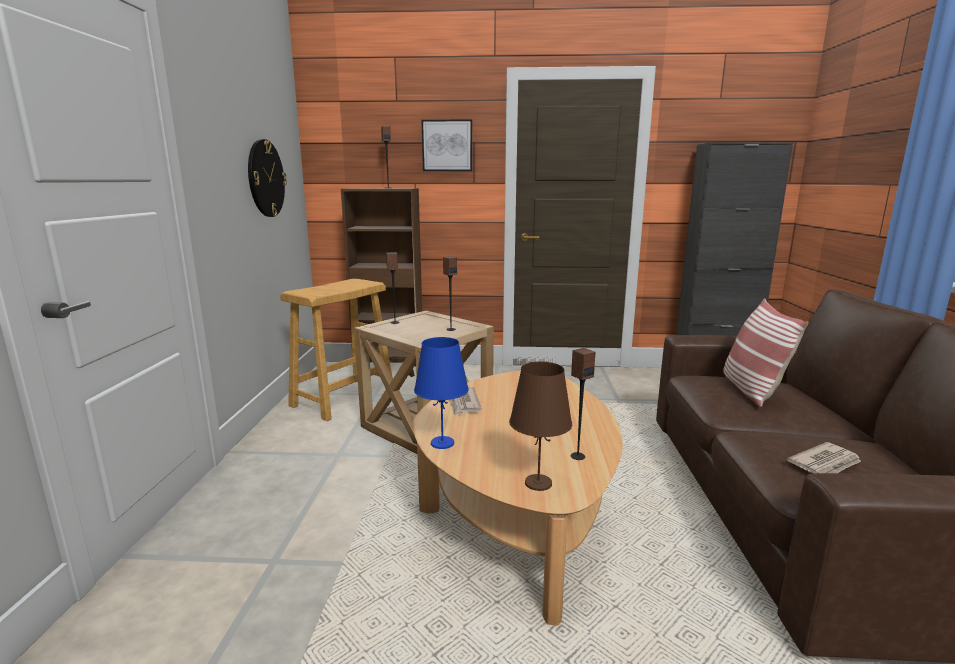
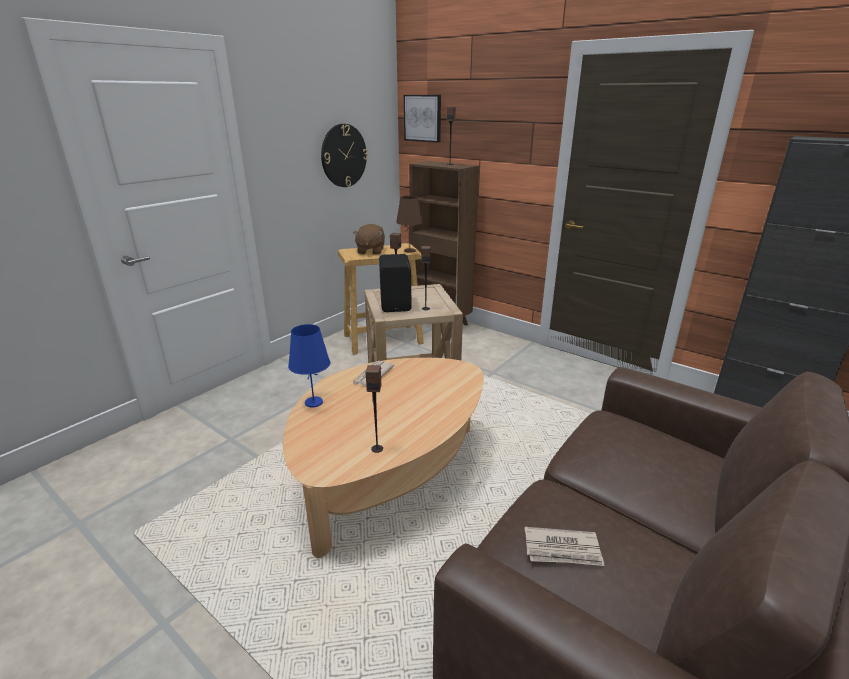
camera: 35 degrees right, 10 degrees up
(324, 289) = (370, 251): none -> brown plush toy
(416, 331) = (396, 304): none -> black speaker
(447, 145) = (508, 125): picture -> picture (423, 118)
(537, 483) = (321, 456): brown table lamp -> brown table lamp (409, 250)
(751, 390) = (641, 452): pillow -> none

